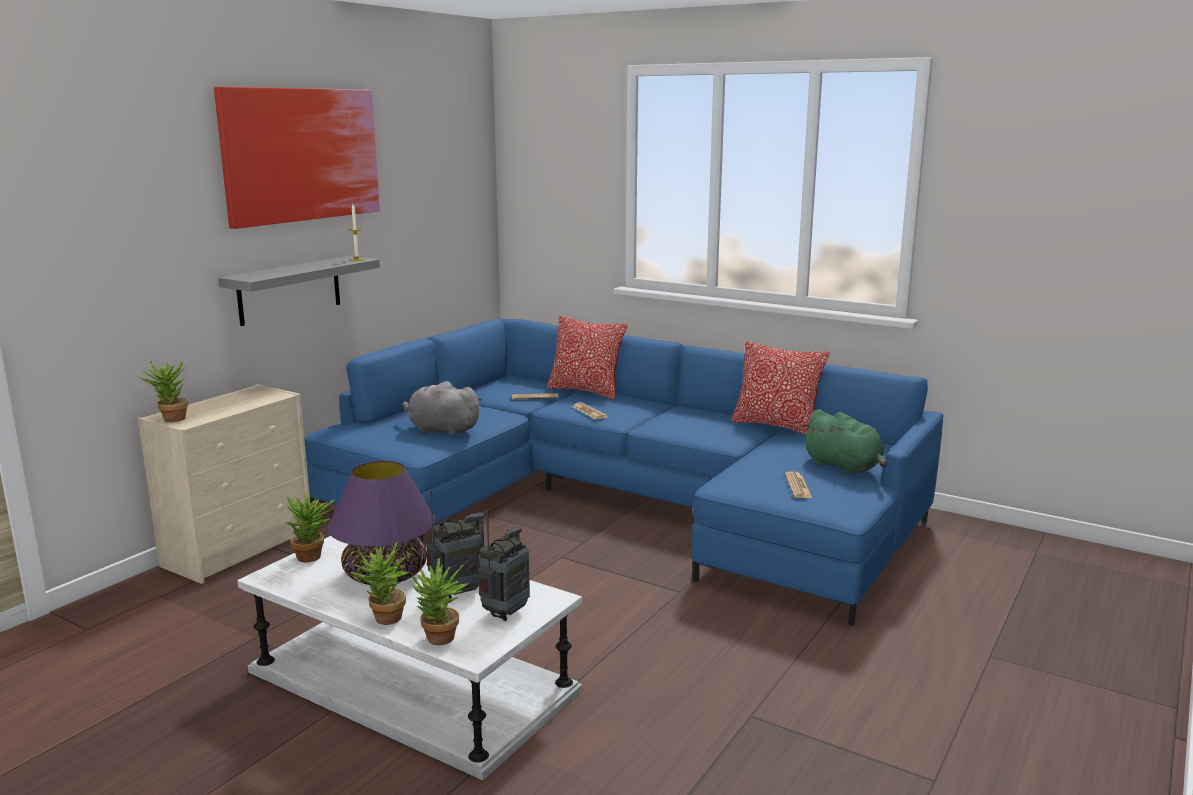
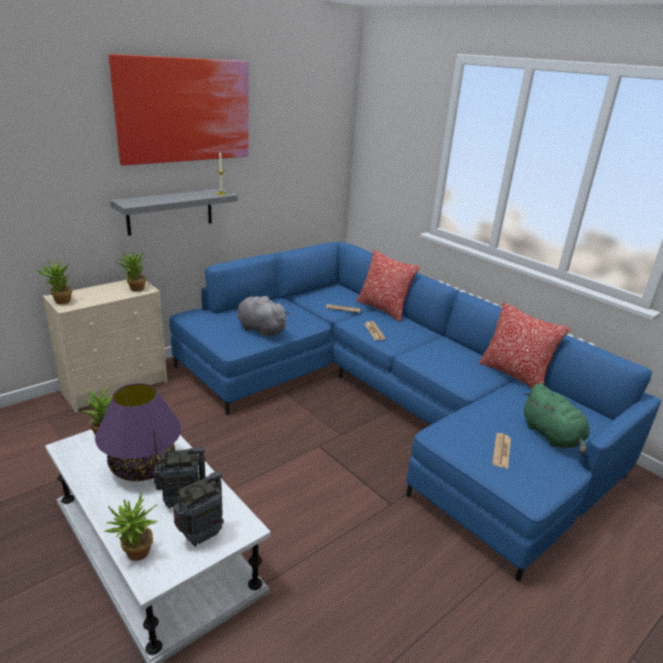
camera: 15 degrees right, 10 degrees up
(385, 621) = (111, 519): potted plant -> potted plant (134, 289)

